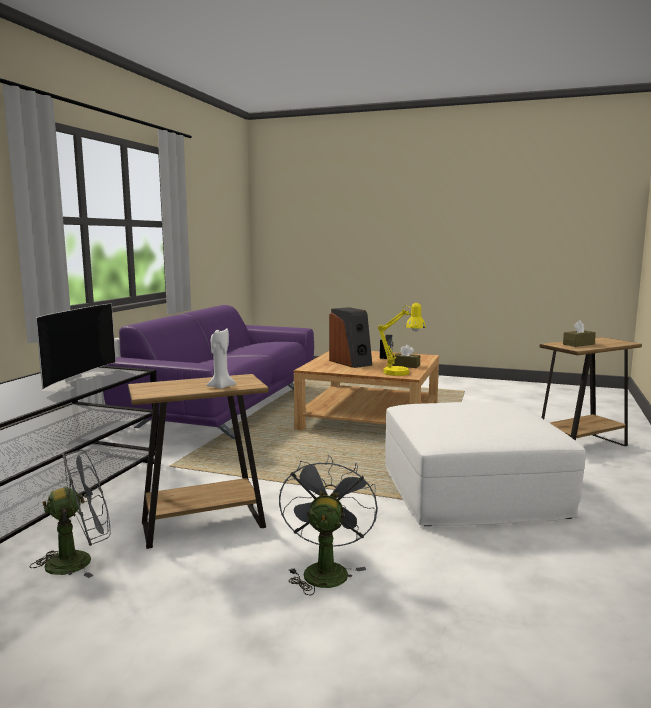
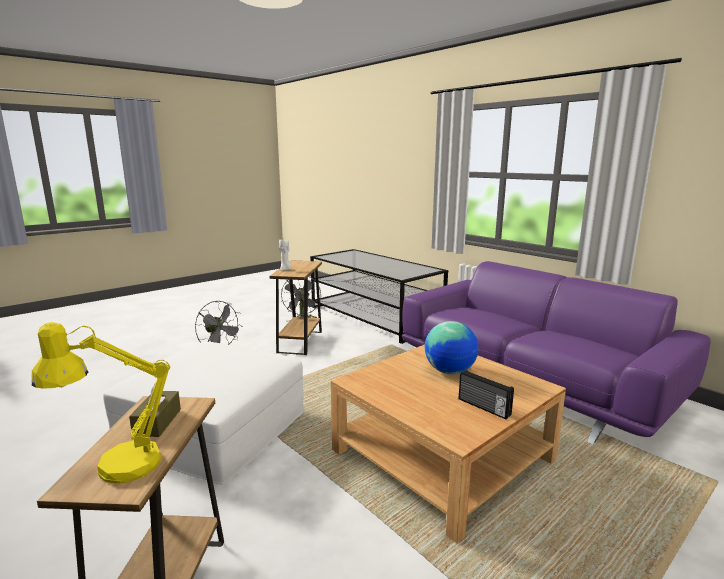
camera: 120 degrees right, 5 degrees up
(76, 380) = (394, 269): television -> none
(351, 362) = (450, 371): speaker -> globe
(401, 373) = (365, 380): yellow table lamp -> yellow table lamp (116, 468)
(406, 365) = (403, 397): brown tissue box -> none

